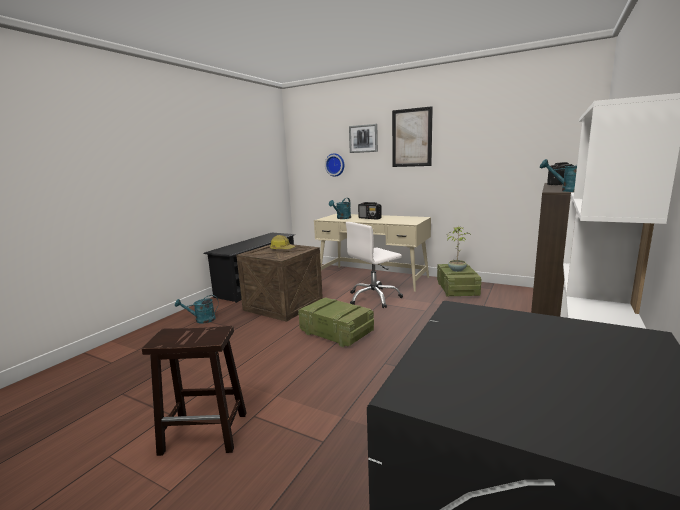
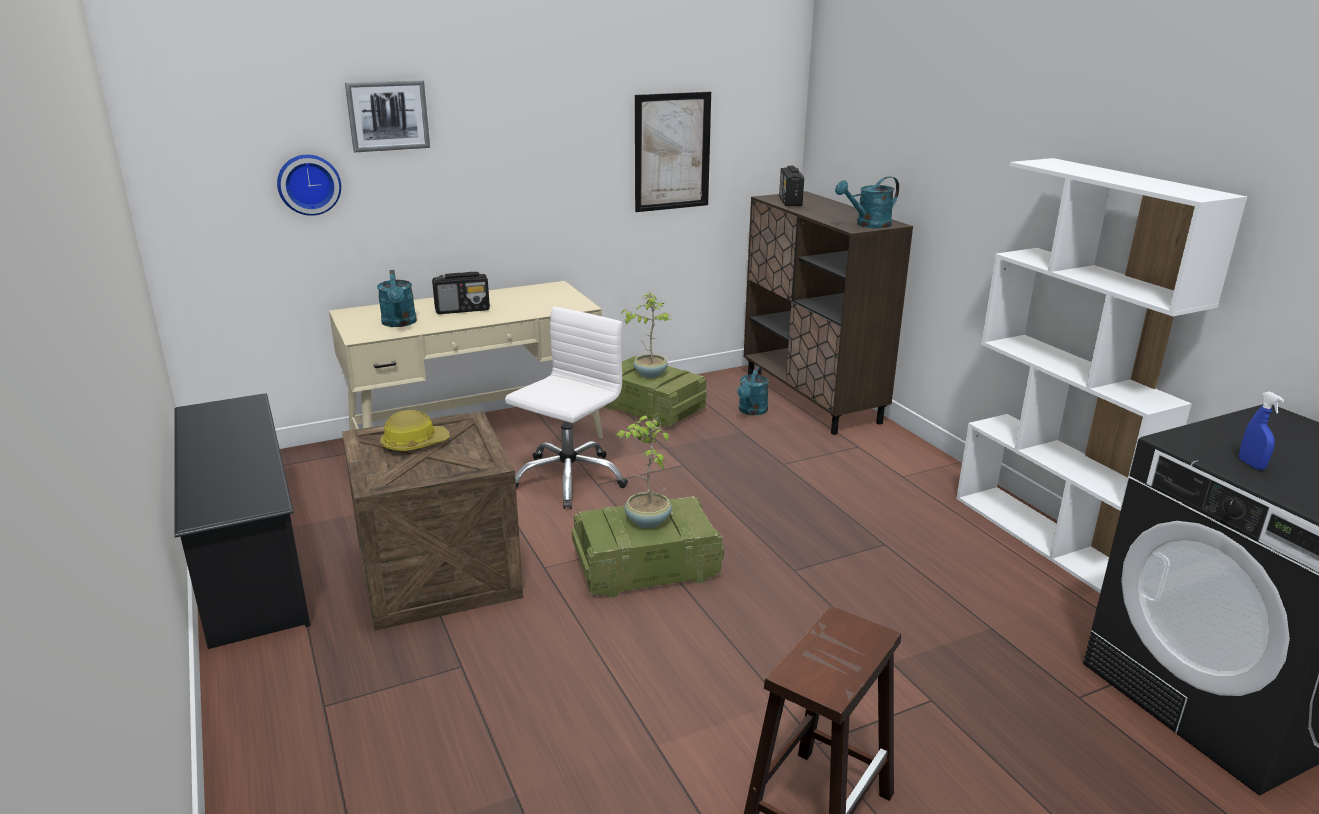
camera: 55 degrees left, 10 degrees up
(201, 320) = (332, 705): turquoise watering can -> turquoise watering can (751, 411)
(336, 308) = (647, 521): none -> potted plant
(374, 298) = (568, 479): white office chair -> white office chair turned 150 degrees counterclockwise
(411, 138) = (509, 115): picture -> picture (672, 152)
(469, 339) = (1251, 464): none -> blue spray bottle

